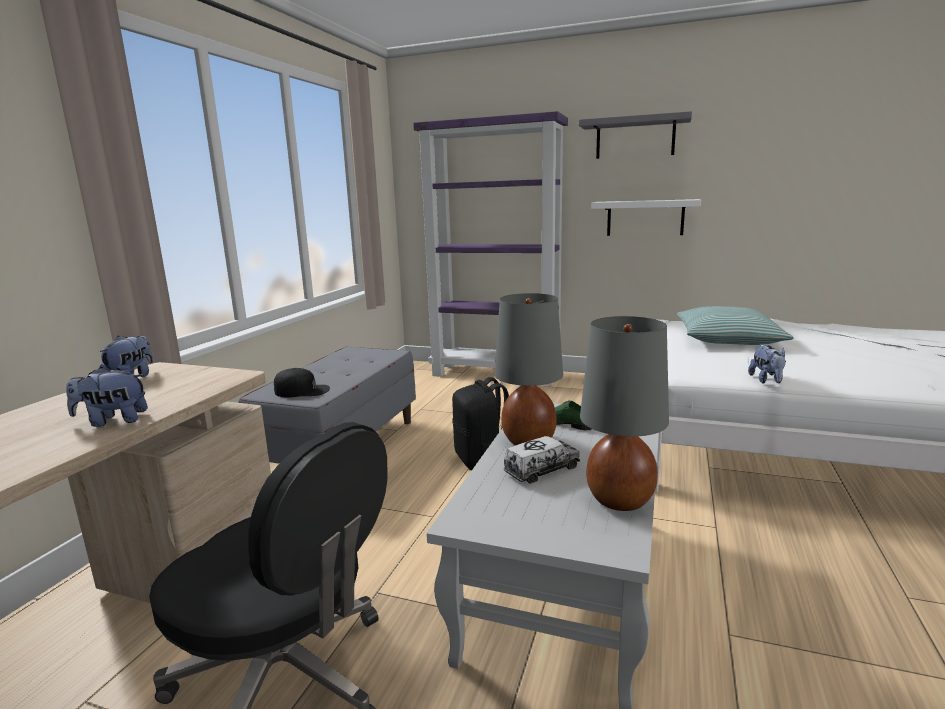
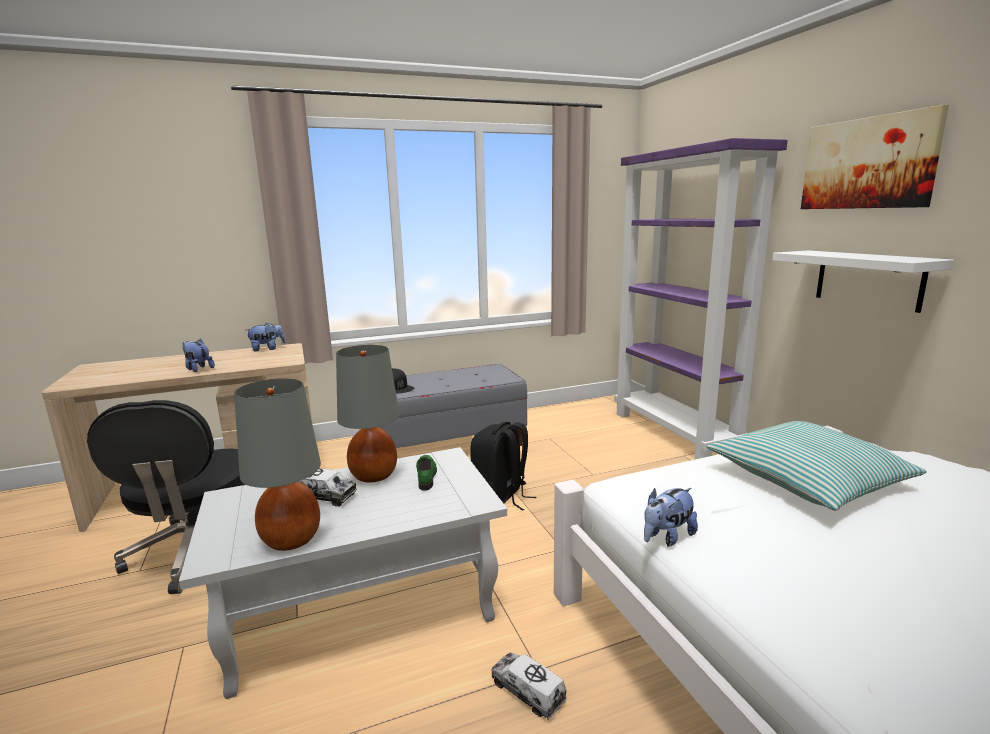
camera: 50 degrees right, 0 degrees up
(635, 138) = (868, 163): grey shelf -> picture
(736, 539) = (528, 692): none -> toy truck

